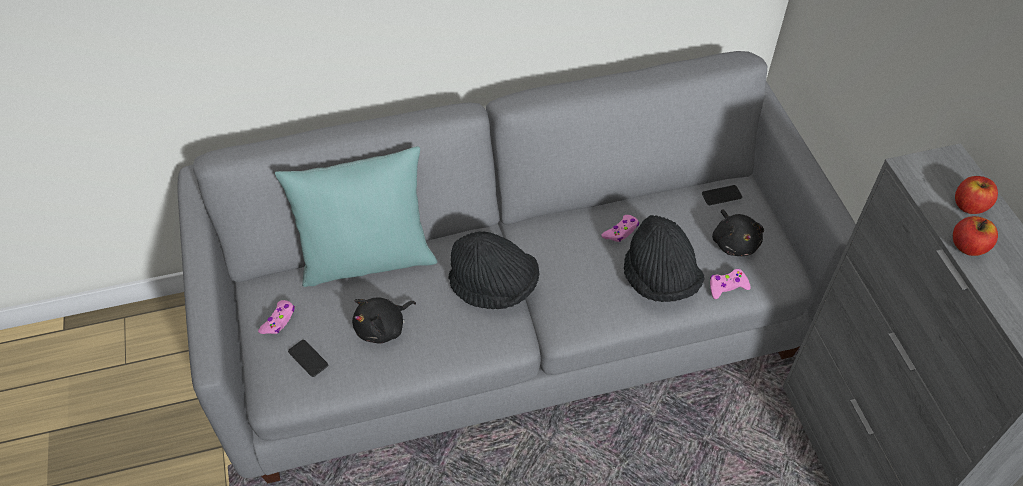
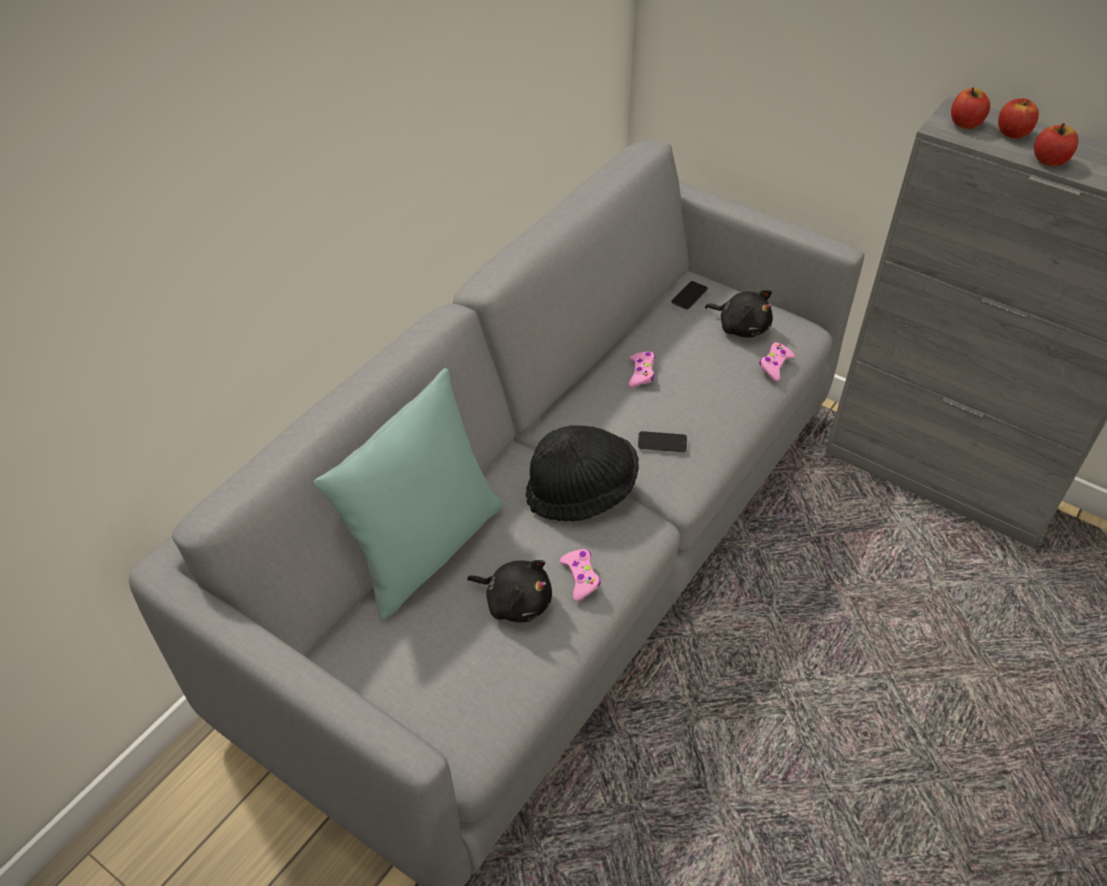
camera: 40 degrees left, 5 degrees down
(279, 320) = (393, 673): pink game controller -> pink game controller (580, 577)
(308, 358) = (469, 687): phone -> phone (662, 442)
(383, 327) = (515, 601): black plush toy -> black plush toy turned 75 degrees counterclockwise
(659, 279) = (718, 392): black hat -> none
(937, 175) = (965, 124): none -> apple

